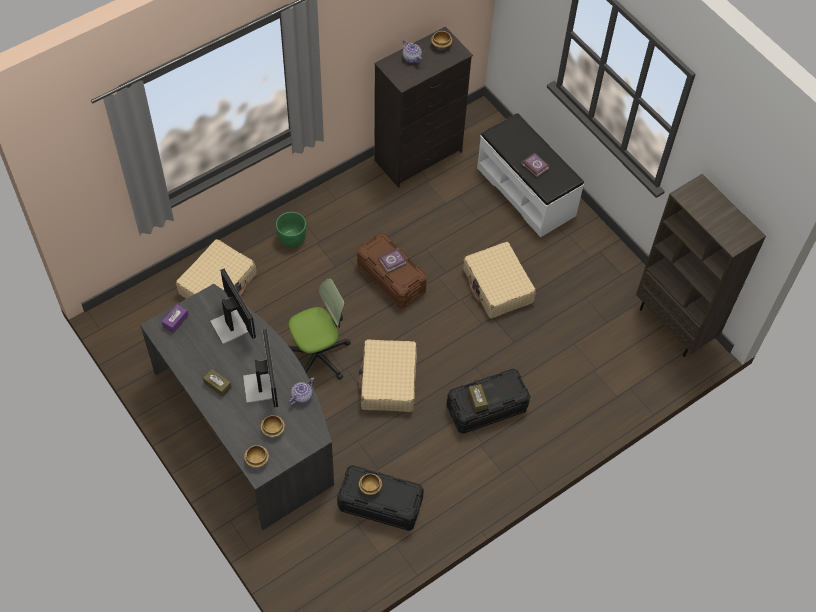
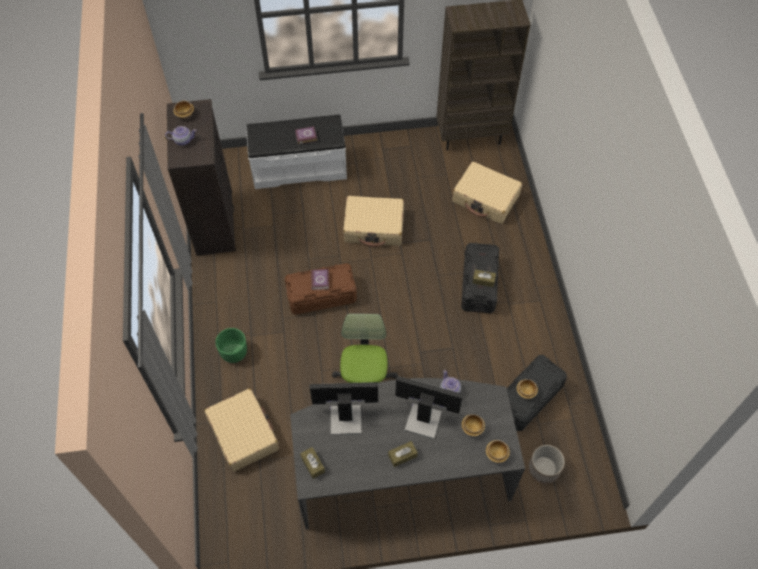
camera: 60 degrees left, 0 degrees up
(176, 321) = (313, 464): purple tissue box -> brown tissue box
(310, 547) = (544, 469): none -> planter
(388, 381) = (418, 342): beige suitcase -> beige suitcase (486, 199)

